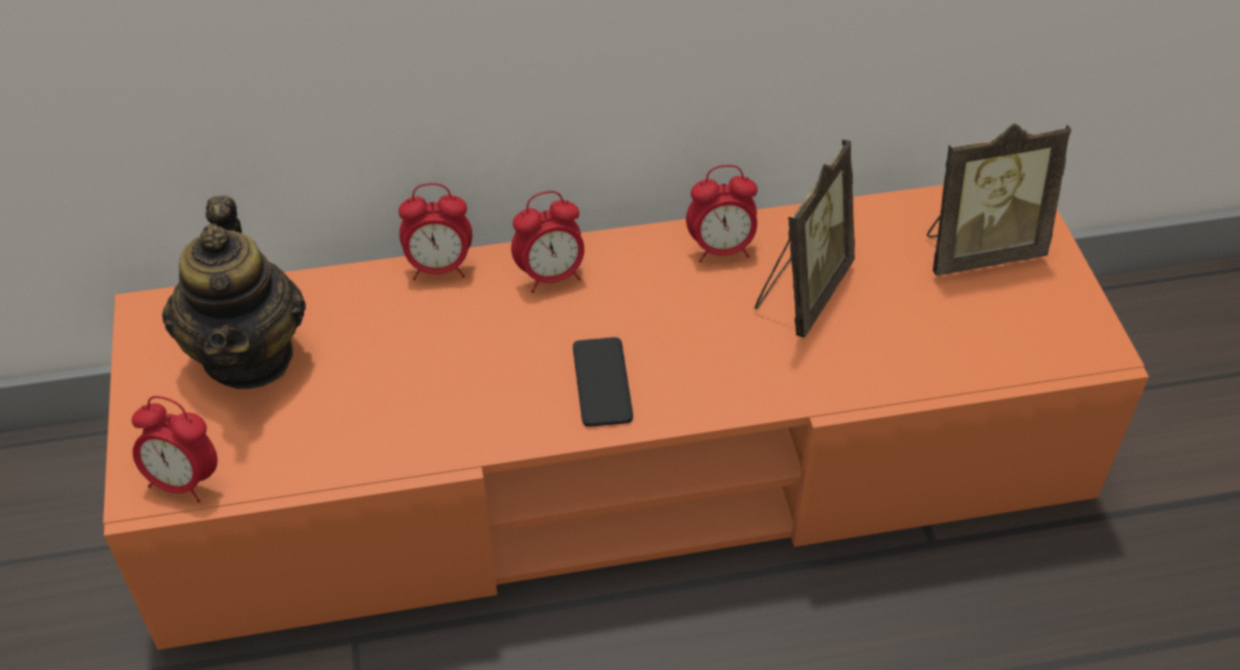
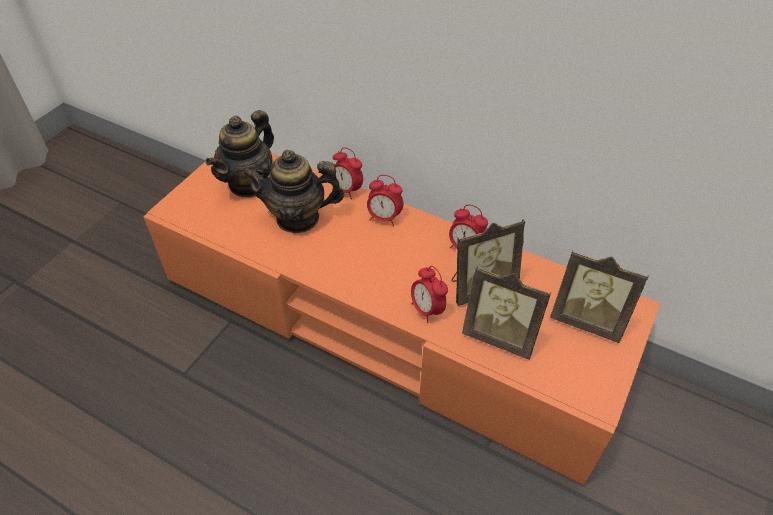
camera: 40 degrees right, 0 degrees up
(184, 481) = (183, 214): alarm clock -> alarm clock (427, 310)
(408, 360) = (298, 218): none -> teapot
(602, 382) = (358, 271): phone -> none
(897, 343) = (500, 336): none -> picture frame

